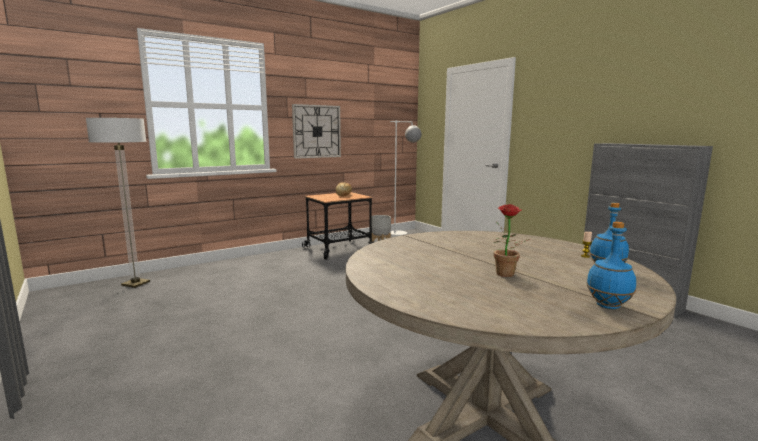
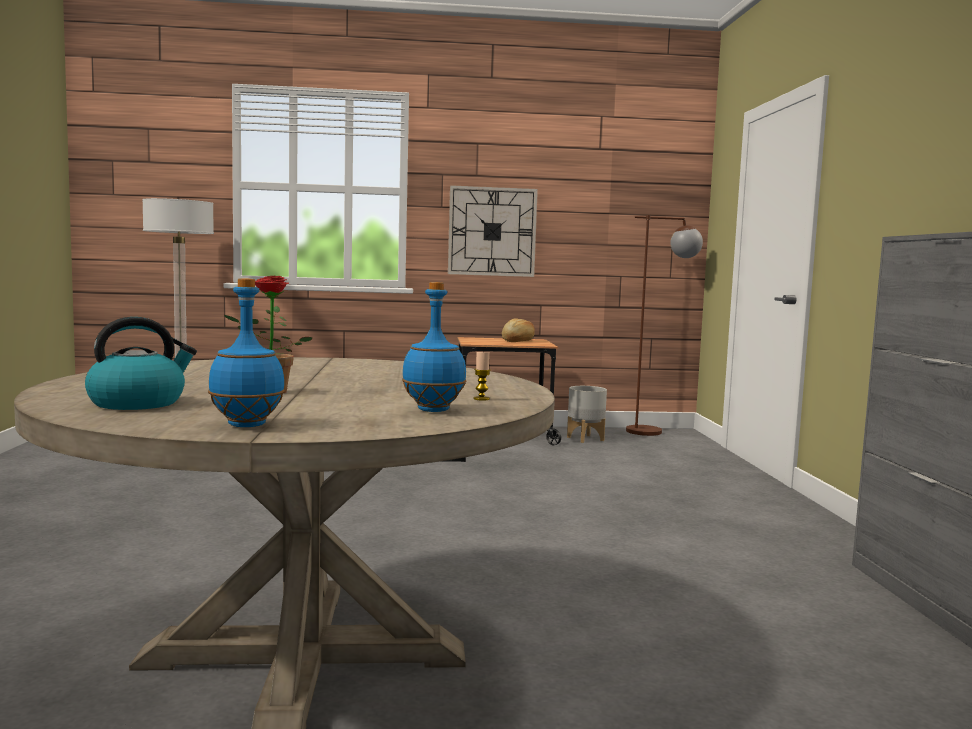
camera: 30 degrees right, 5 degrees down
(403, 233) = (656, 432): white floor lamp -> brown floor lamp
(500, 303) = (138, 403): none -> kettle

